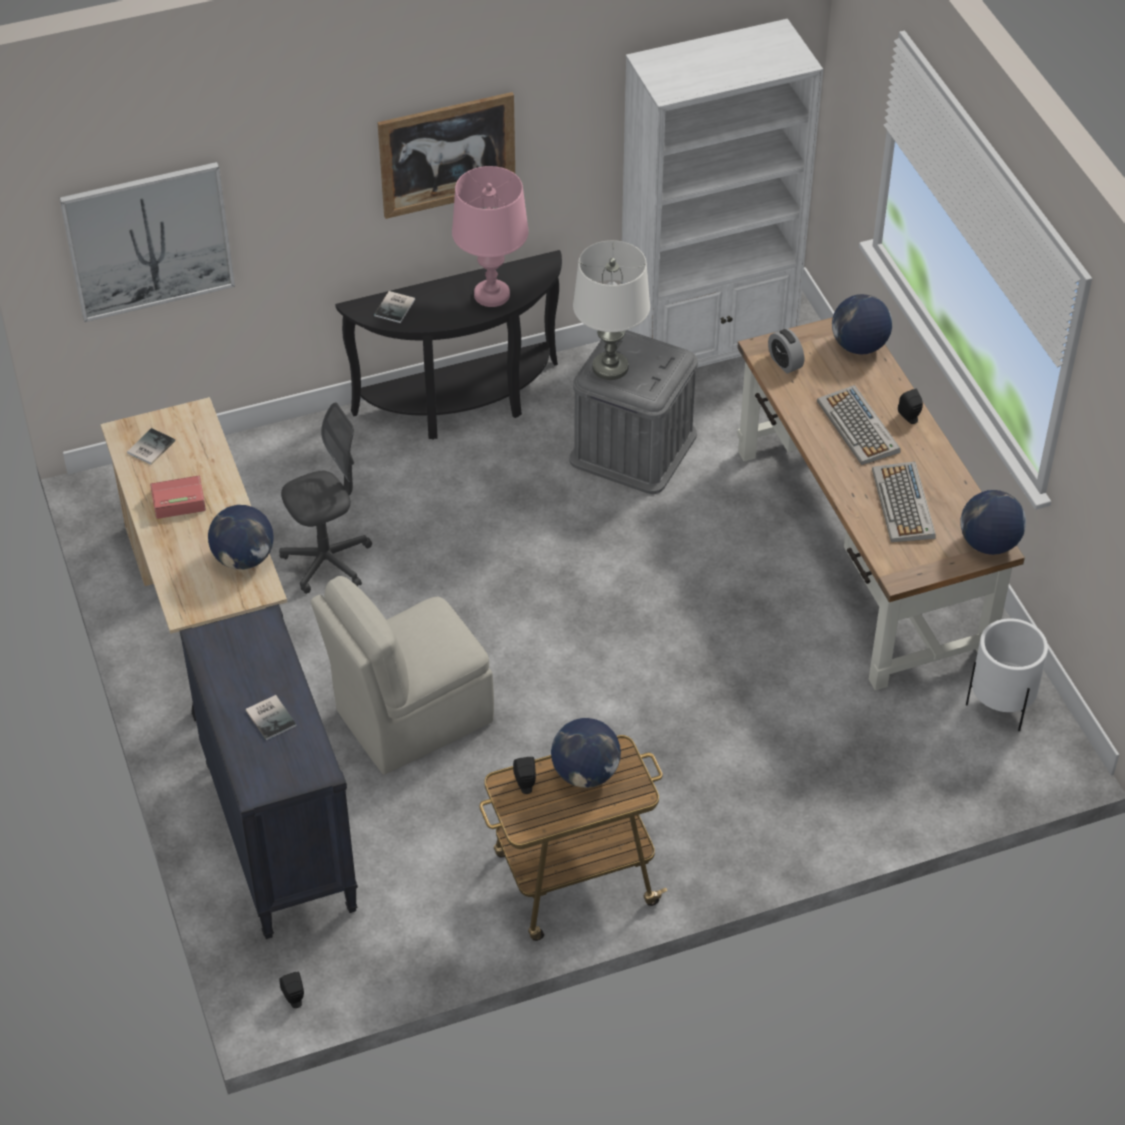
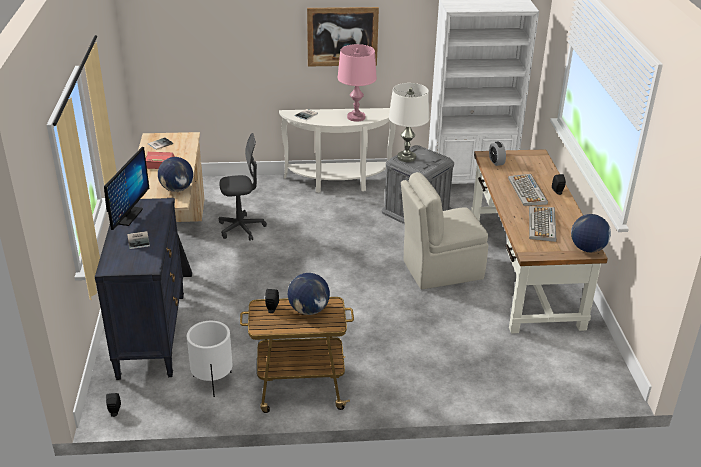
camera: 15 degrees right, 15 degrees down
(148, 241) = (186, 49): picture -> none
(222, 667) = (128, 216): none -> monitor
(410, 717) = (248, 297): beige chair -> beige chair (440, 270)
(463, 405) = (339, 183): black console table -> white console table
(859, 346) = (539, 161): globe -> none
(1000, 706) = (584, 354): white planter -> white planter (213, 381)

